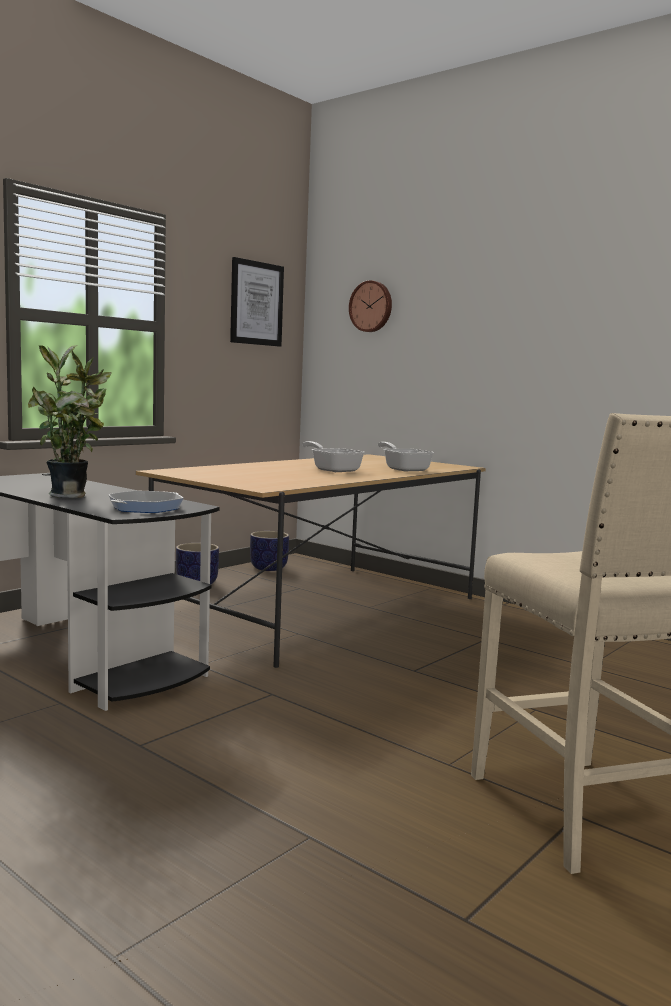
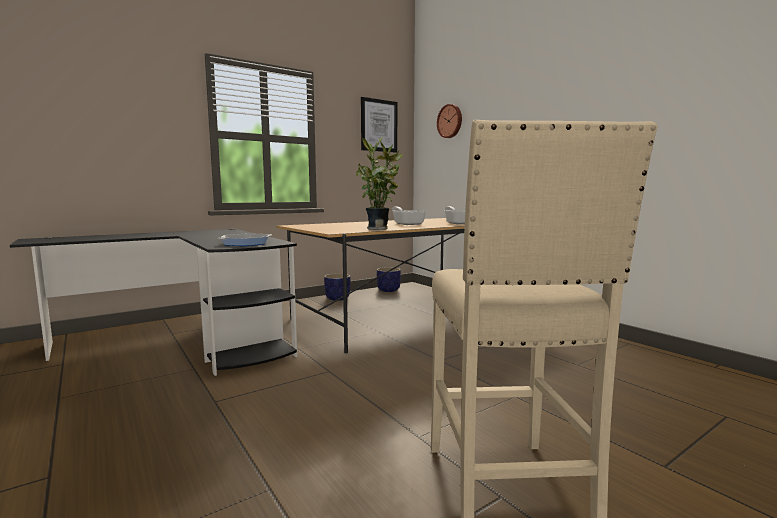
camera: 15 degrees right, 0 degrees up
(72, 496) = (216, 238): potted plant -> potted plant (380, 229)

